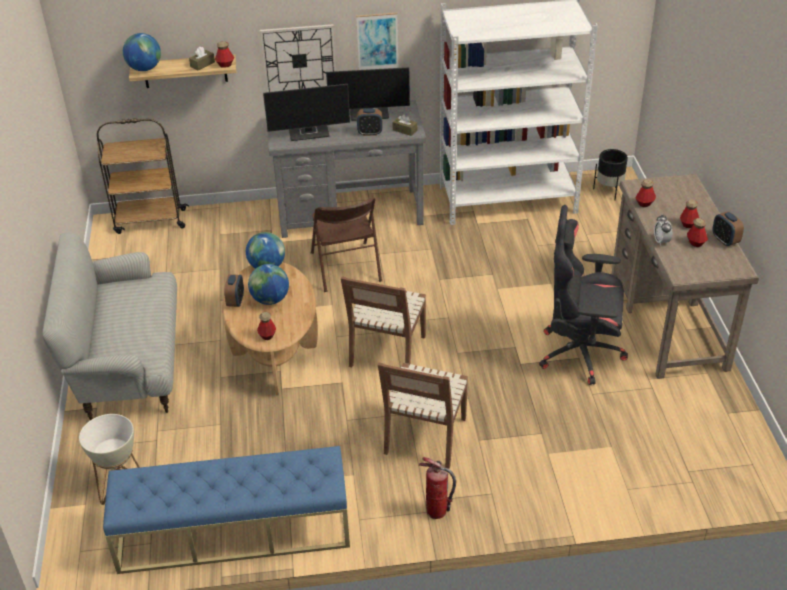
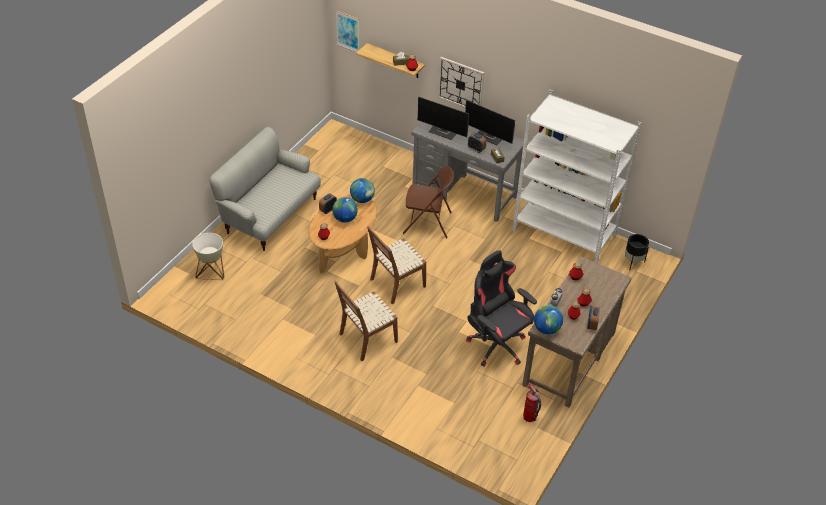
camera: 35 degrees right, 5 degrees up
(144, 69) = (369, 51): globe -> globe (546, 329)
(149, 221) = (355, 138): brown cart -> none
(233, 532) = (237, 326): blue bench -> none
(345, 267) = (427, 223): brown chair -> brown chair turned 105 degrees counterclockwise
(377, 42) = (509, 95): picture -> picture (347, 31)
(437, 511) = (334, 377): fire extinguisher -> fire extinguisher (529, 417)

